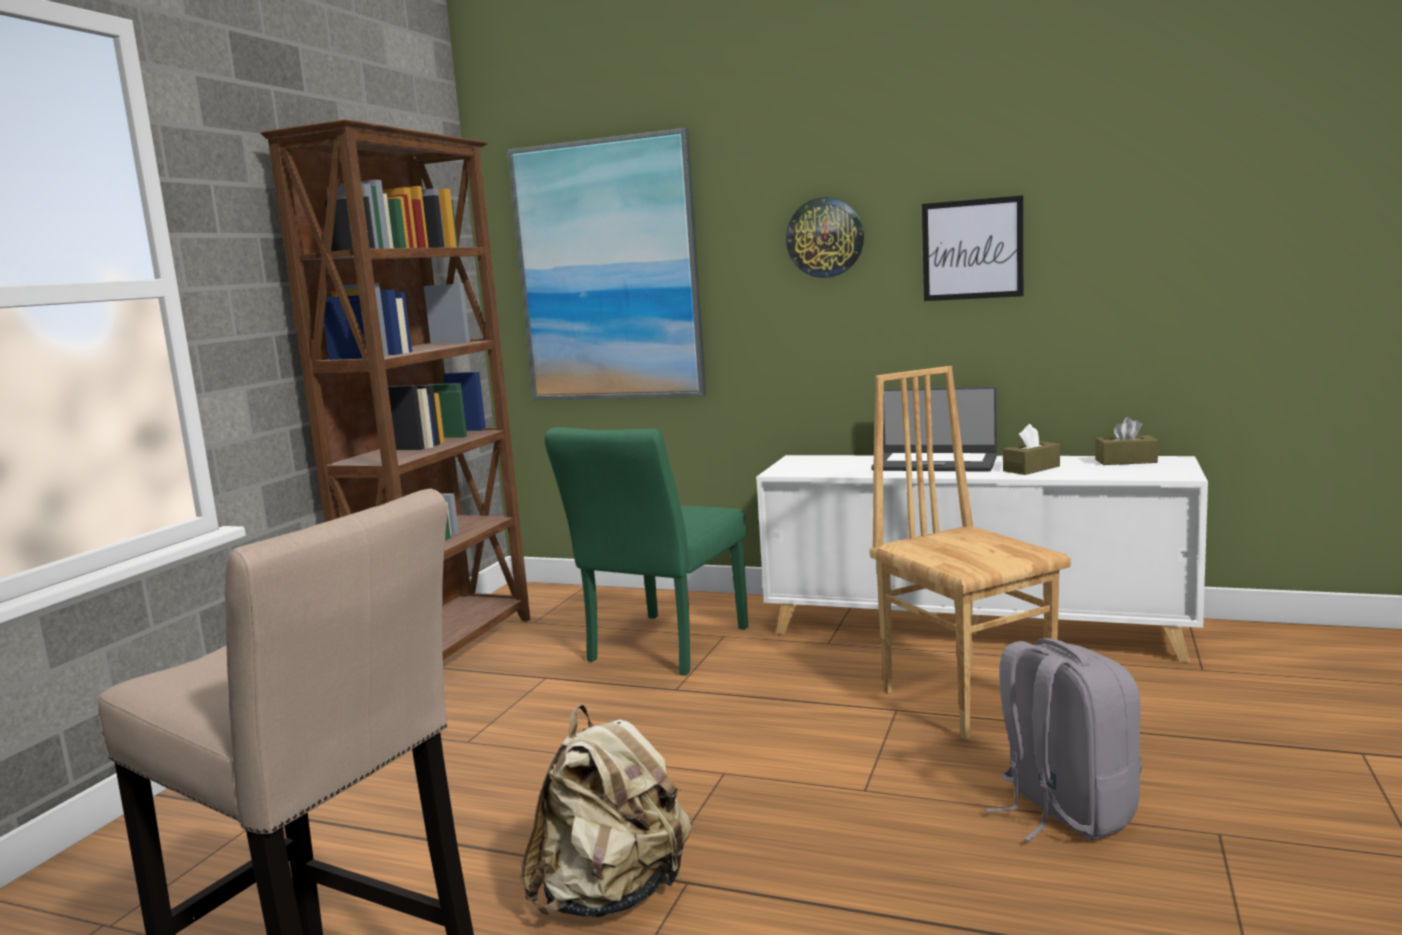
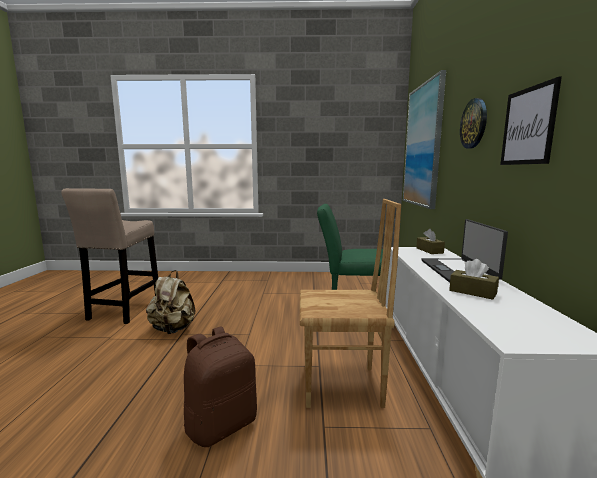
camera: 70 degrees right, 0 degrees up
(449, 650) = (327, 277): brown bookcase -> none
(967, 699) = (342, 387): brown chair -> brown chair turned 45 degrees clockwise
(1063, 811) = (221, 424): grey backpack -> brown backpack
(1125, 461) = (549, 321): brown tissue box -> brown tissue box (429, 250)

